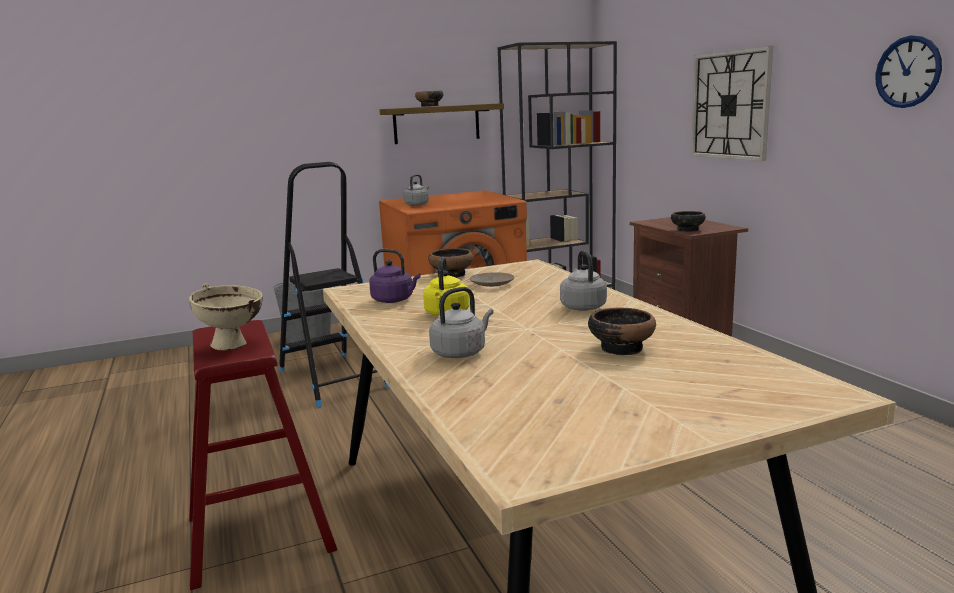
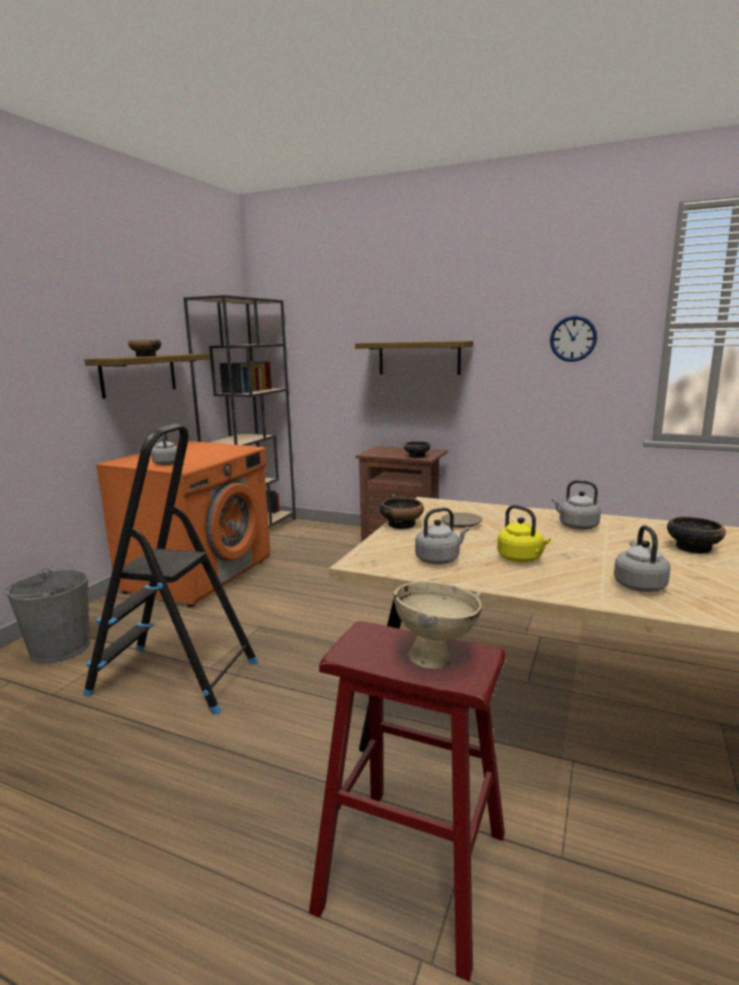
camera: 45 degrees left, 0 degrees up
(394, 300) = (439, 559): purple kettle -> grey kettle
(730, 105) = (419, 358): wall clock -> shelf

